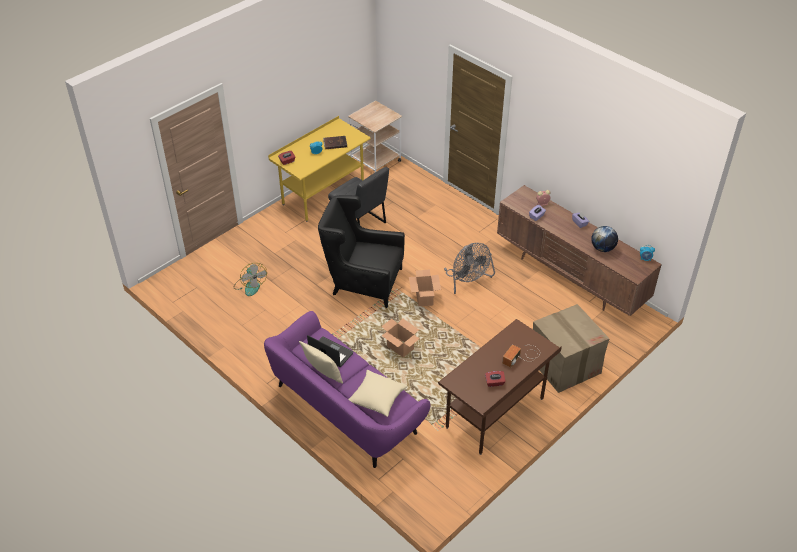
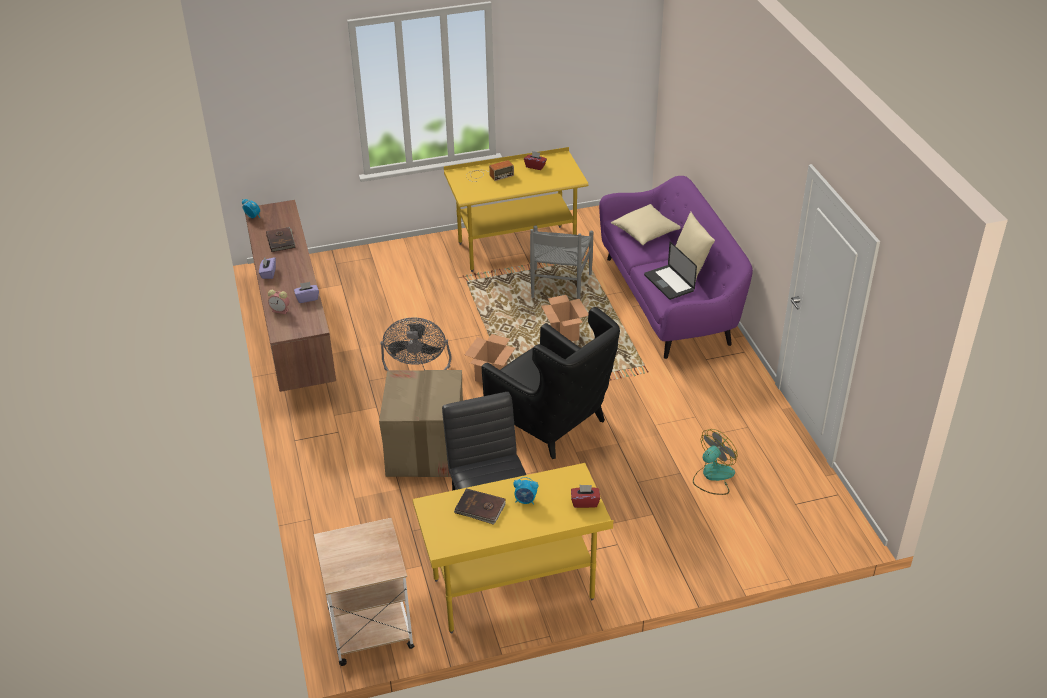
camera: 150 degrees left, 5 degrees down
(250, 285) = (713, 476): fan -> fan turned 45 degrees clockwise
(434, 388) = (559, 286): none -> grey chair
(495, 413) = (516, 248): brown desk -> yellow desk
(564, 364) = (405, 261): cardboard box -> cardboard box (426, 451)
(602, 248) = (281, 240): globe -> brown book

